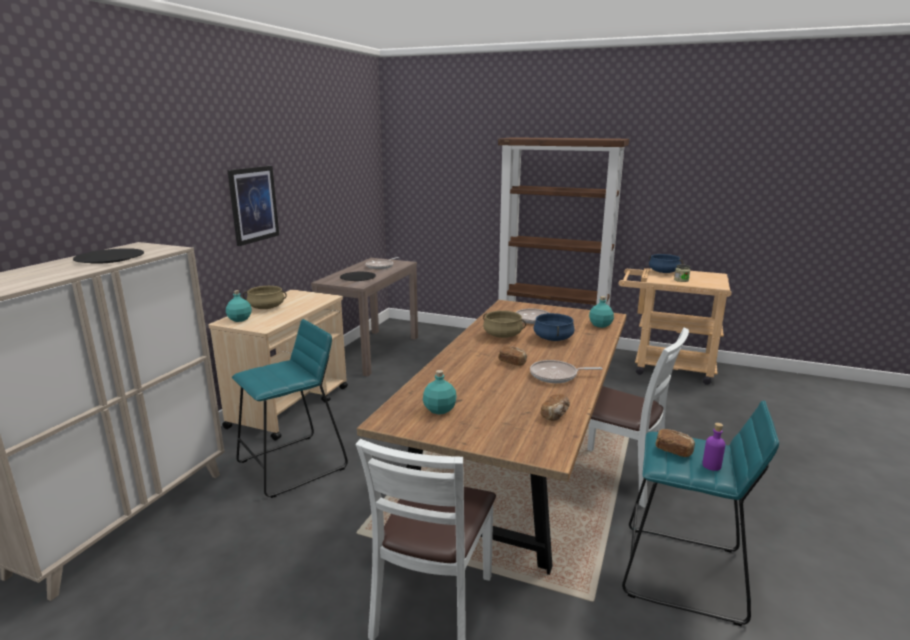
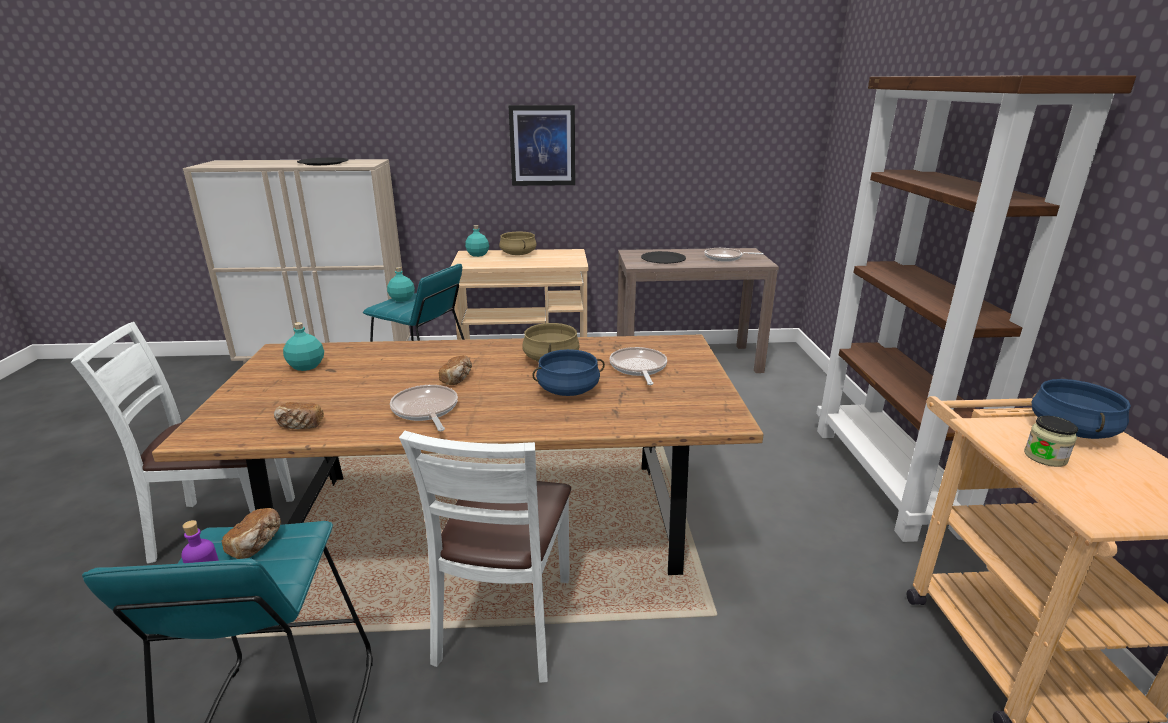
camera: 65 degrees right, 5 degrees up
(600, 325) = (667, 417): turquoise bottle -> turquoise bottle (401, 299)

